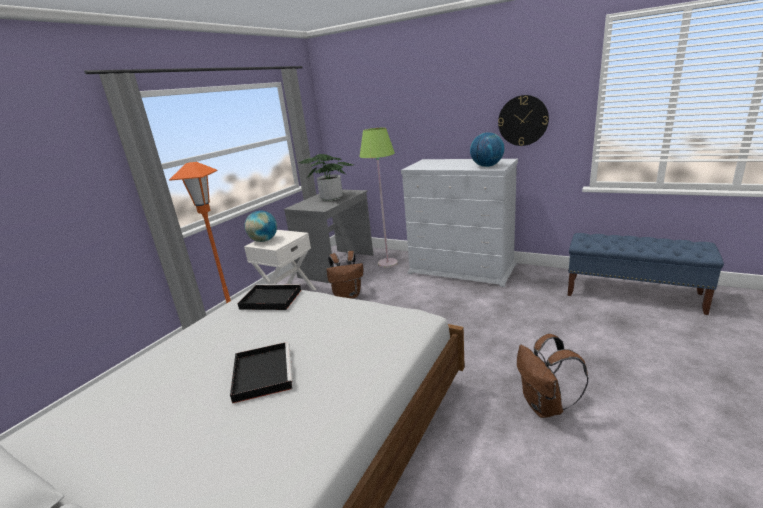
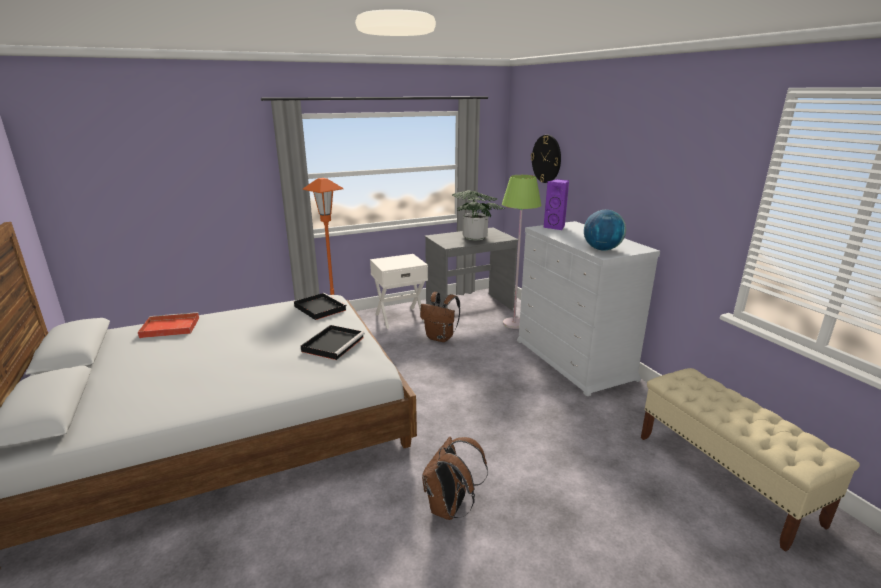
camera: 35 degrees right, 0 degrees up
(102, 399) = (169, 327): none -> red tray
(262, 373) = (240, 353): black tray -> black tray (333, 344)
(264, 240) = (388, 259): globe -> none
(421, 164) = (555, 227): none -> purple speaker
(523, 120) = (675, 205): wall clock -> wall clock (546, 159)
(633, 294) = (724, 478): blue bench -> beige bench

